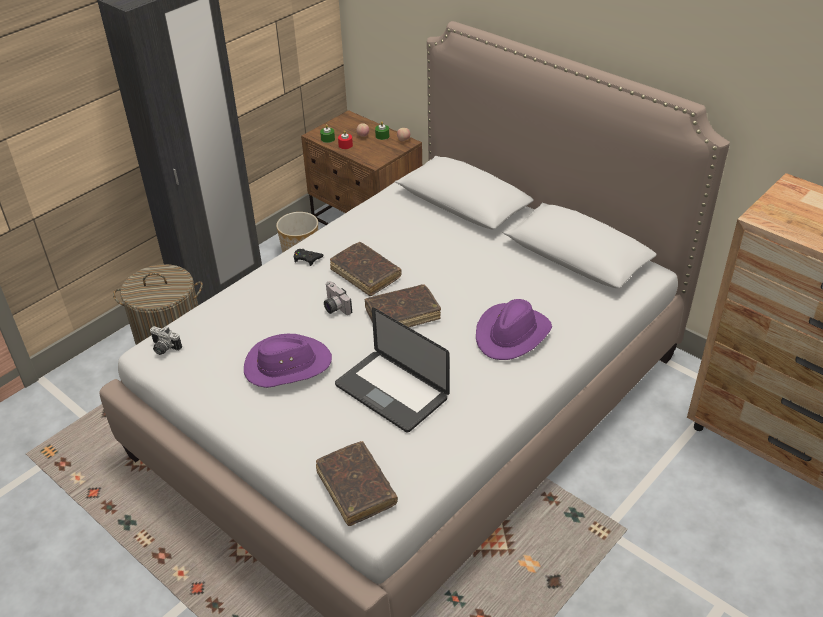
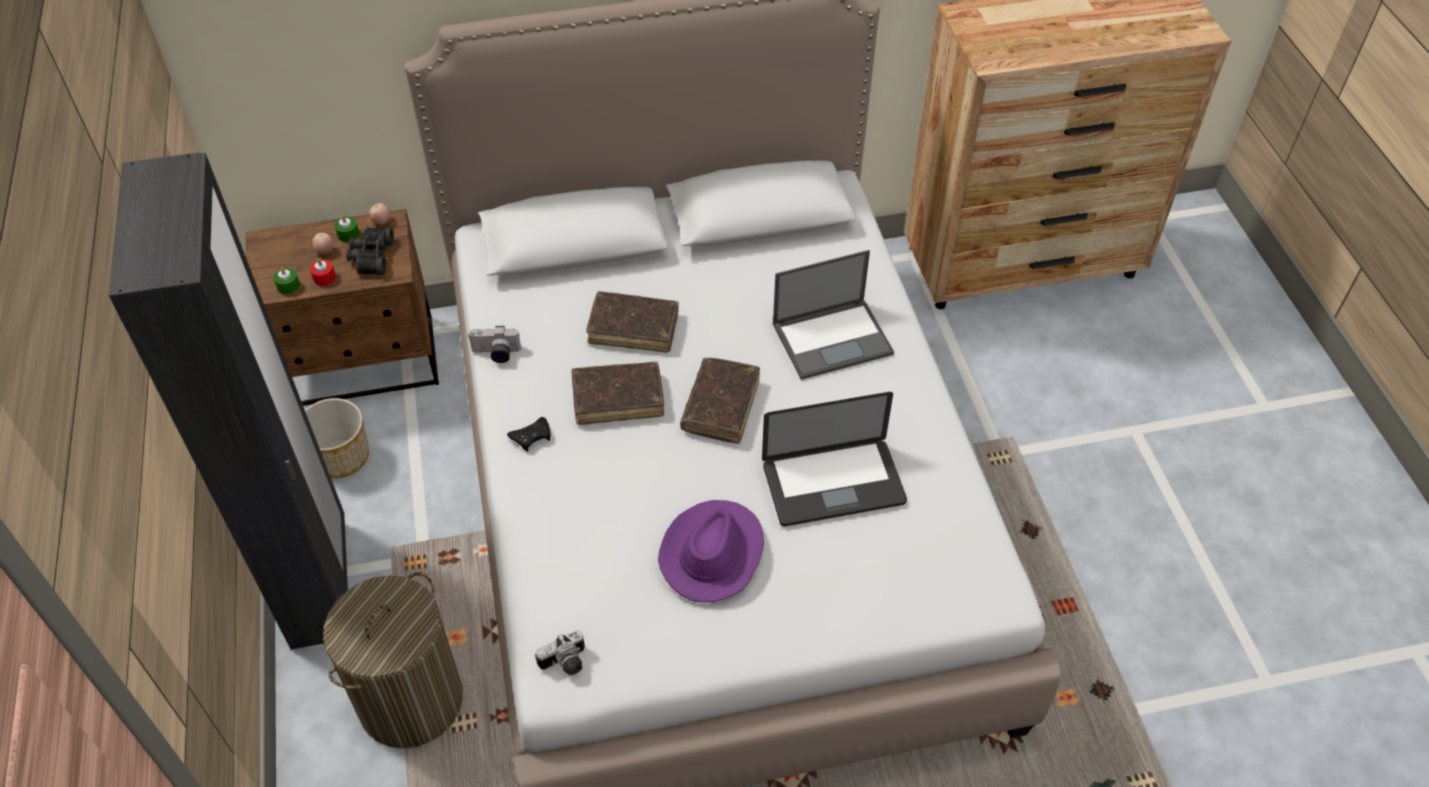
camera: 55 degrees left, 10 degrees up
(334, 307) = (650, 458): camera -> camera (496, 354)
(356, 488) = (949, 589): brown book -> brown book (633, 328)
(375, 150) = (370, 257): none -> black binoculars
(512, 334) = (833, 338): purple hat -> laptop

